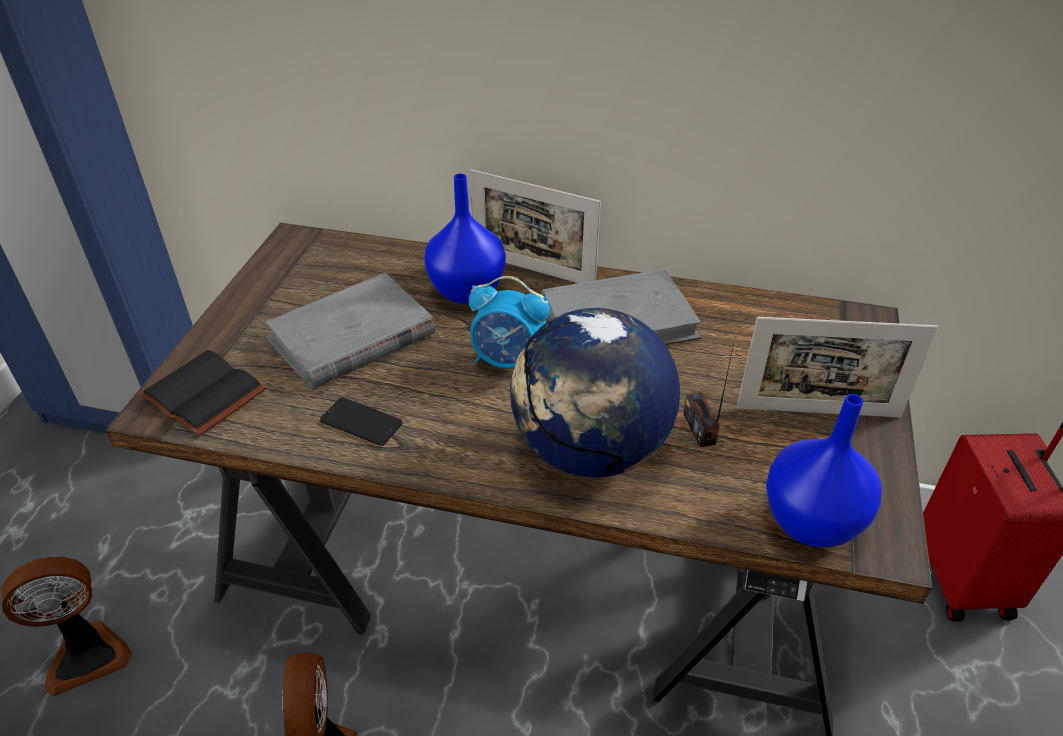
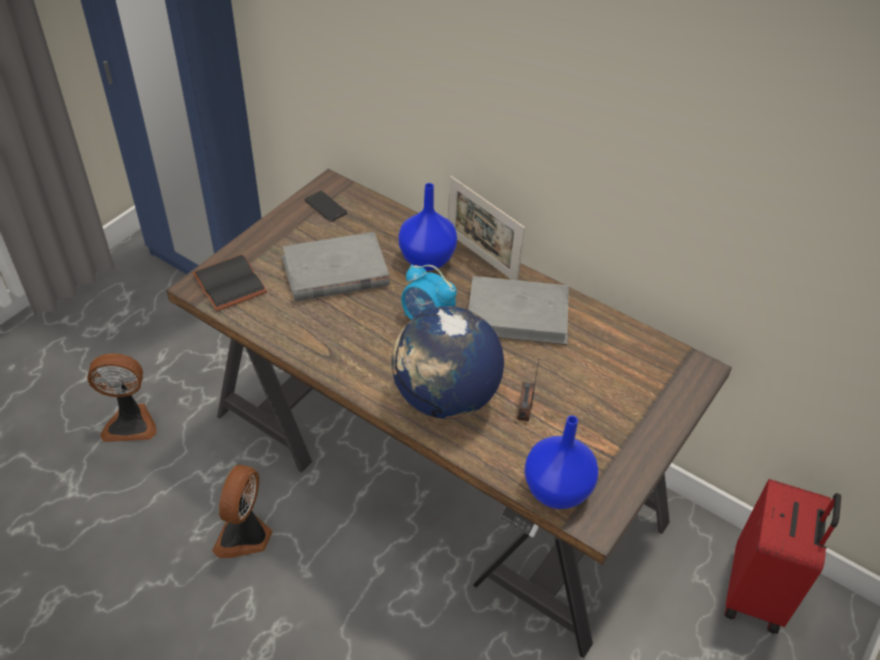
camera: 20 degrees right, 5 degrees up
(361, 422) = (314, 333): phone -> phone (325, 207)
(818, 412) = (614, 423): picture frame -> none

